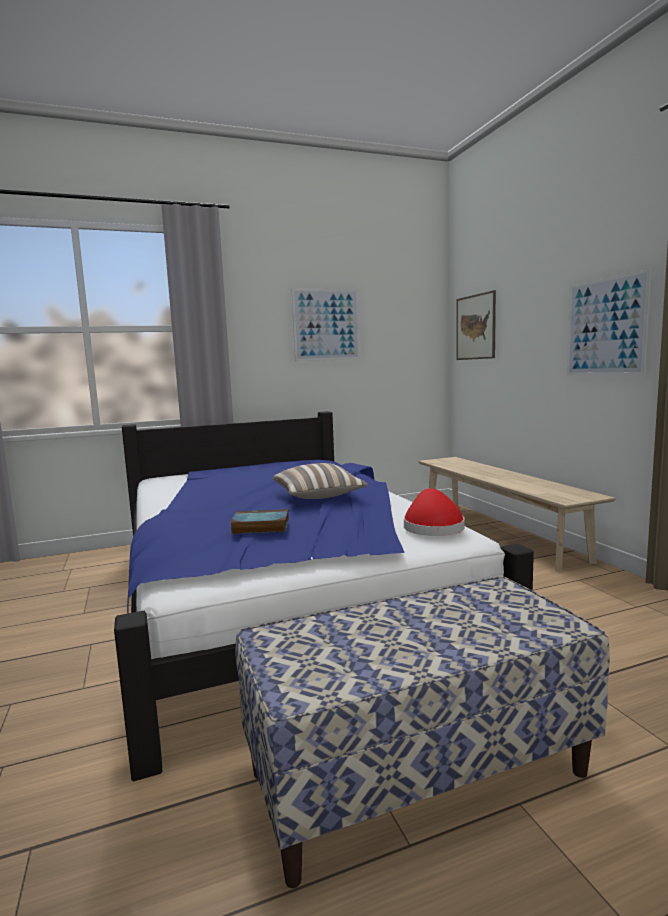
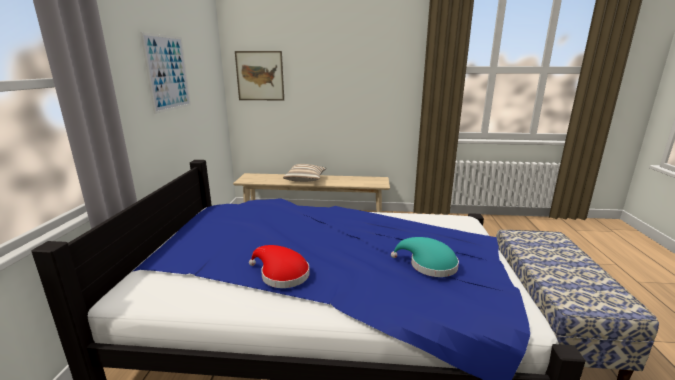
camera: 65 degrees left, 10 degrees up
(259, 526) = (429, 265): book -> turquoise hat
(319, 497) = (357, 232): pillow -> pillow (305, 180)
(432, 527) = (445, 221): red hat -> red hat (281, 275)
(605, 327) = (378, 87): picture -> none

